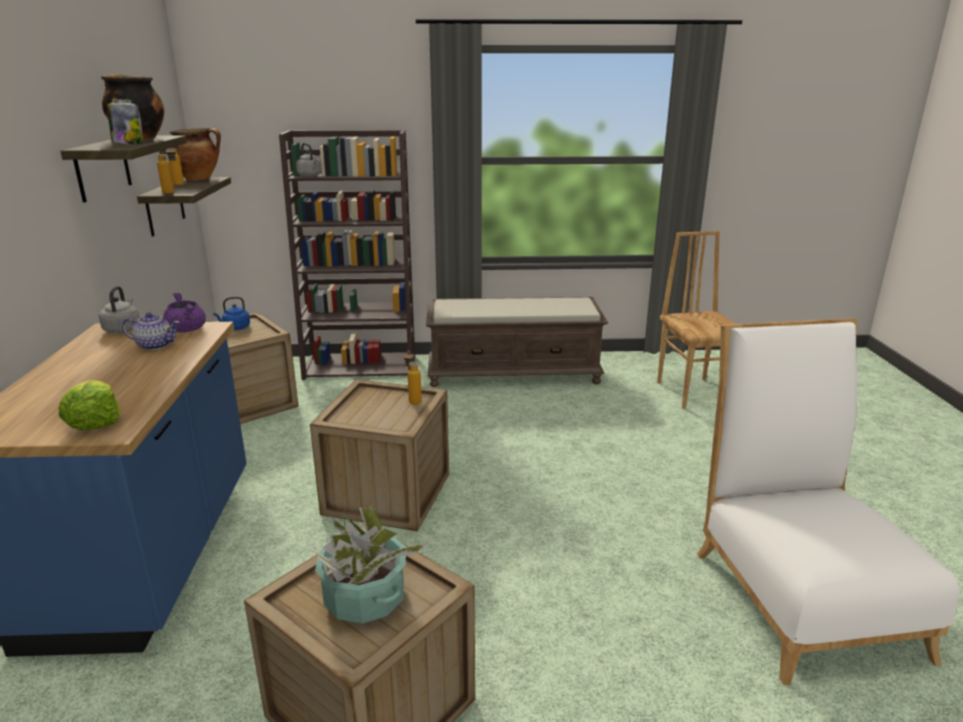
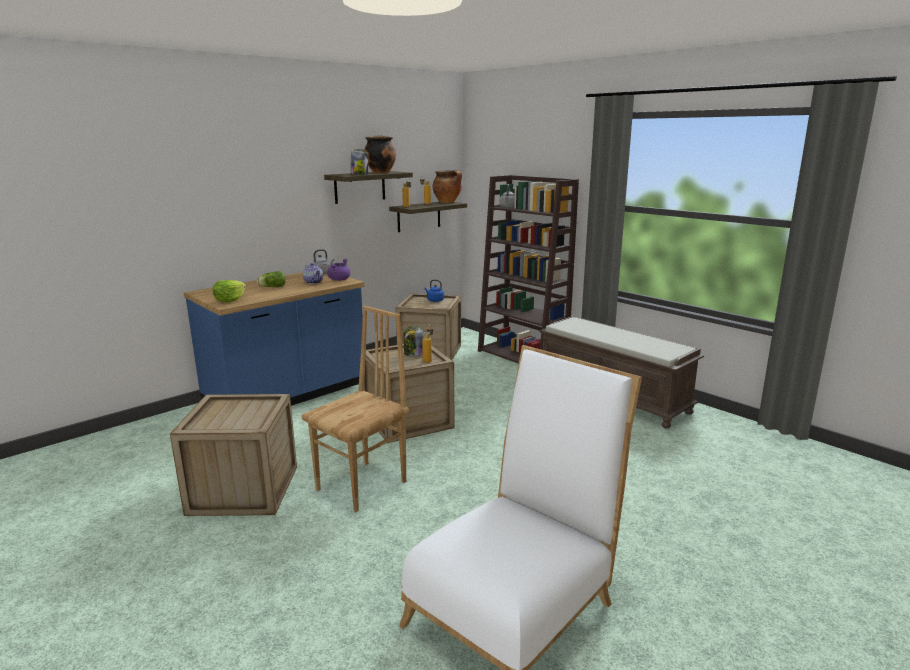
camera: 50 degrees right, 5 degrees down
(102, 375) = (271, 287): none -> lettuce
(364, 598) = (232, 415): potted plant -> none
(380, 401) = (413, 354): none -> jar
(695, 392) = (744, 470): brown chair -> brown chair (363, 486)

